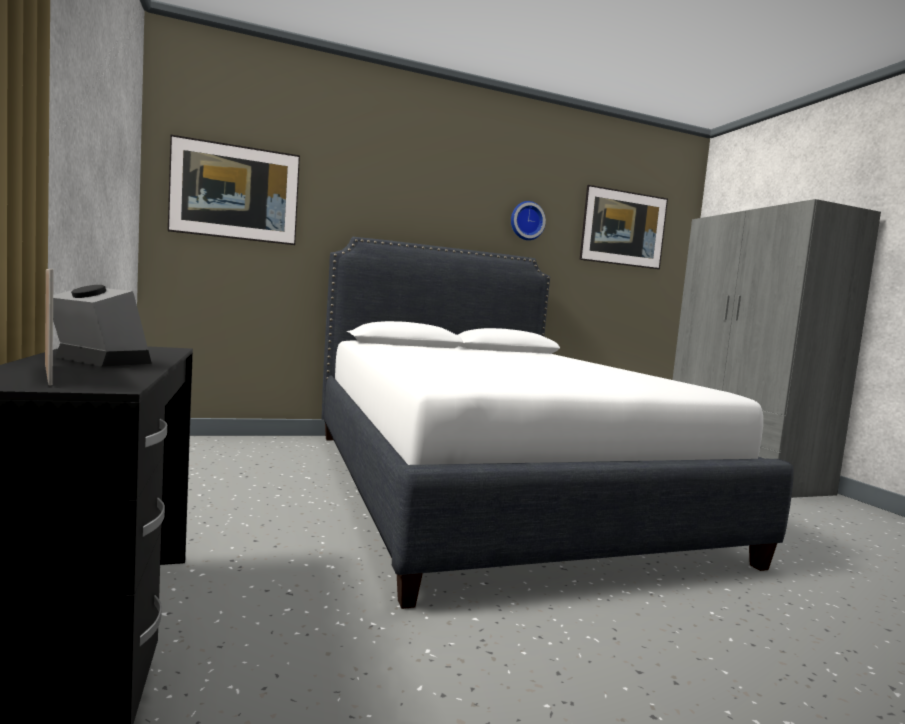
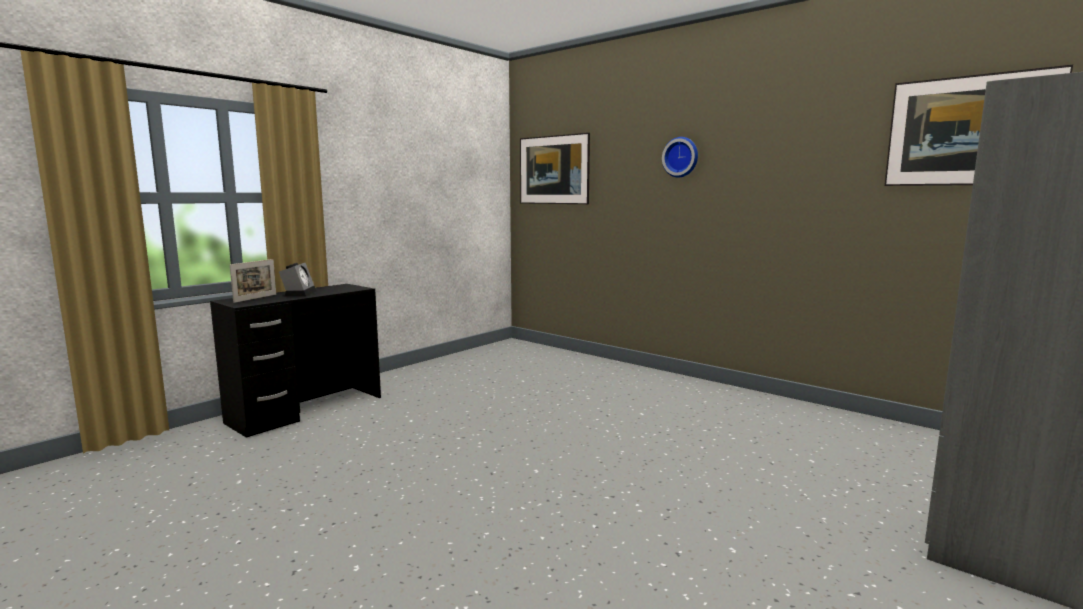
camera: 60 degrees right, 5 degrees up
(490, 487) = (612, 422): white bed -> none
(526, 221) = (802, 148): wall clock -> wall clock (681, 157)

